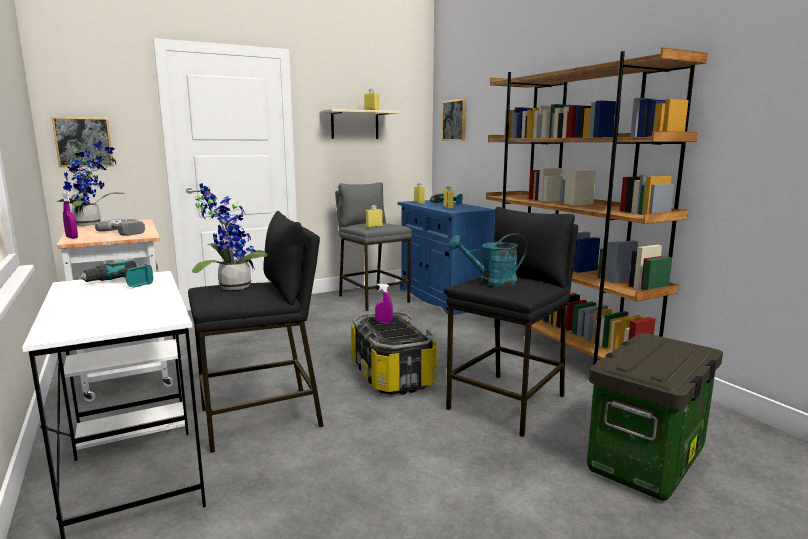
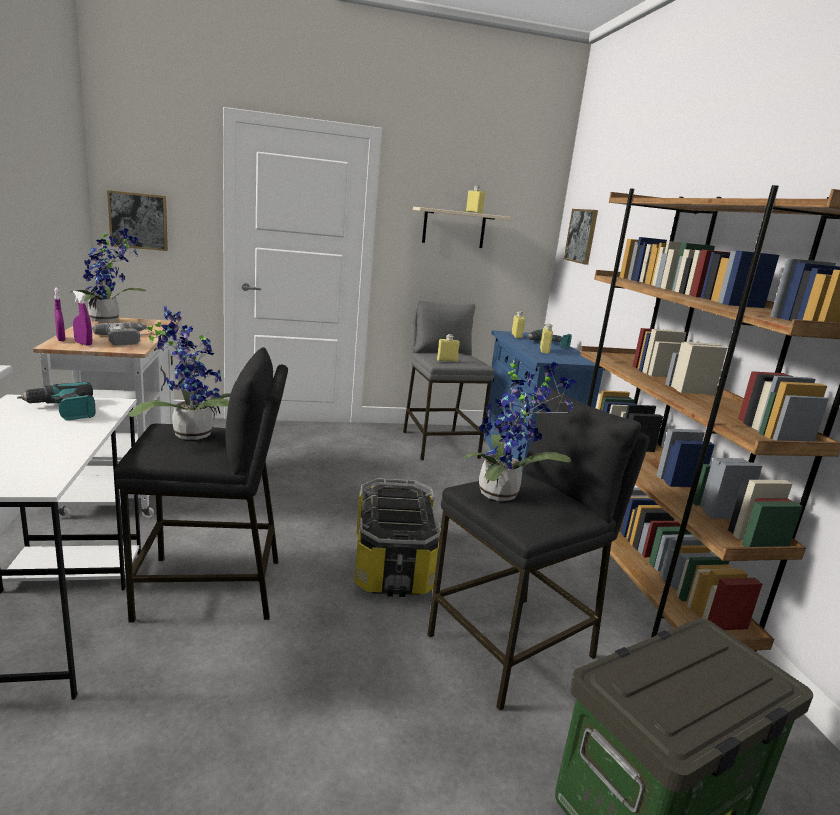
camera: 15 degrees right, 5 degrees up
(384, 322) = (397, 496): purple spray bottle -> purple spray bottle (83, 344)
(491, 282) = (503, 493): turquoise watering can -> potted plant

